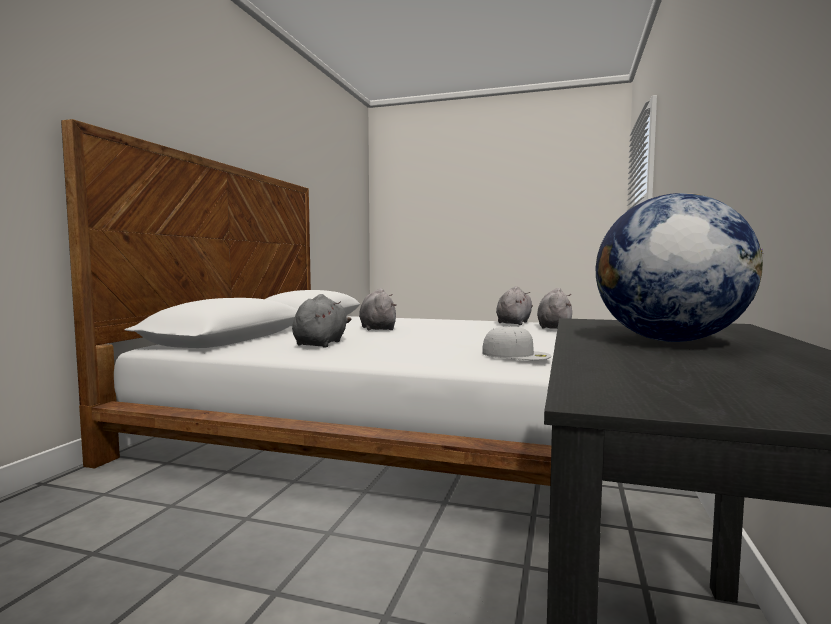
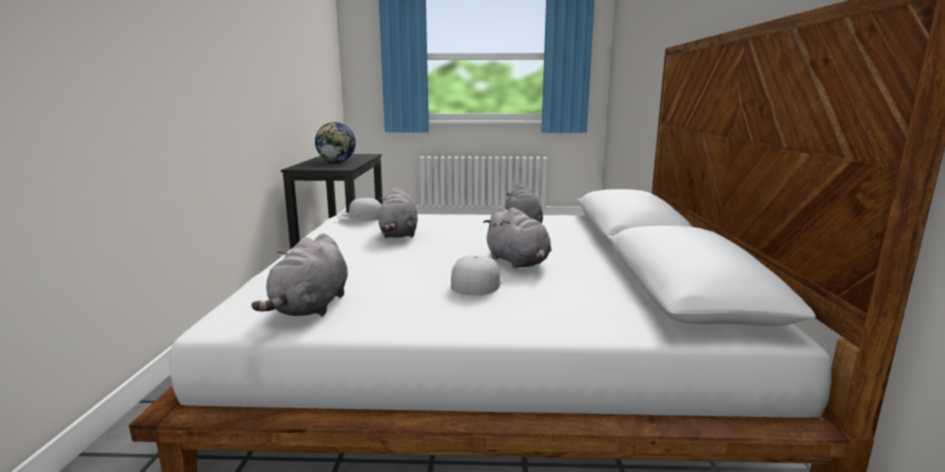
camera: 165 degrees right, 10 degrees up
(419, 322) = (477, 282): none -> white cap
(554, 327) = (259, 289): grey plush toy -> grey plush toy (398, 234)

